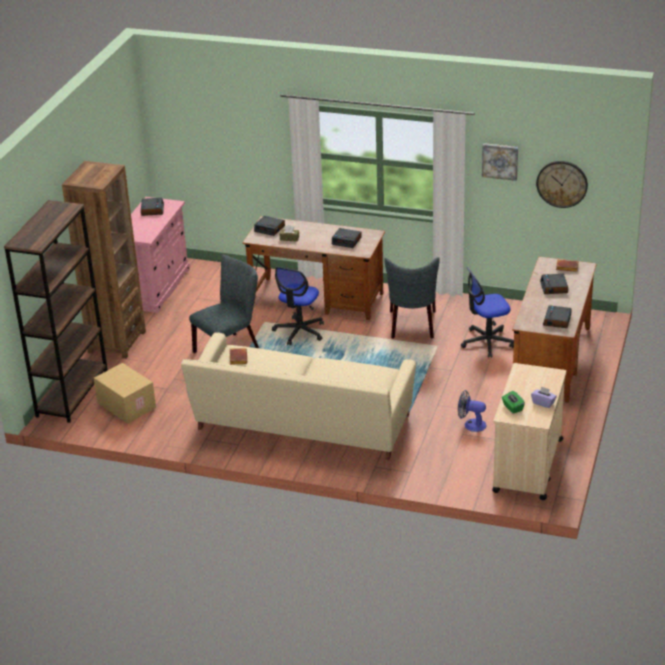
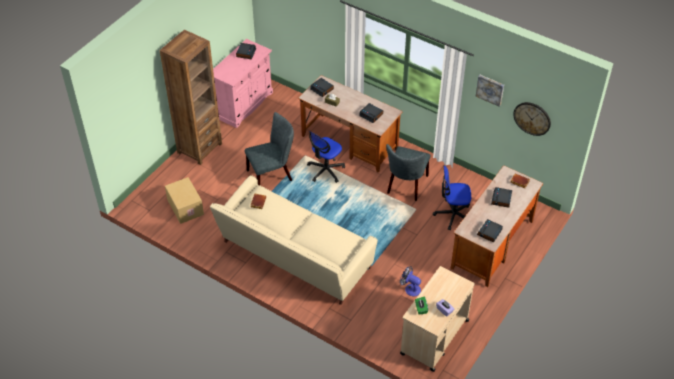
camera: 15 degrees right, 15 degrees up
(72, 393) = (154, 187): brown bookcase -> none

